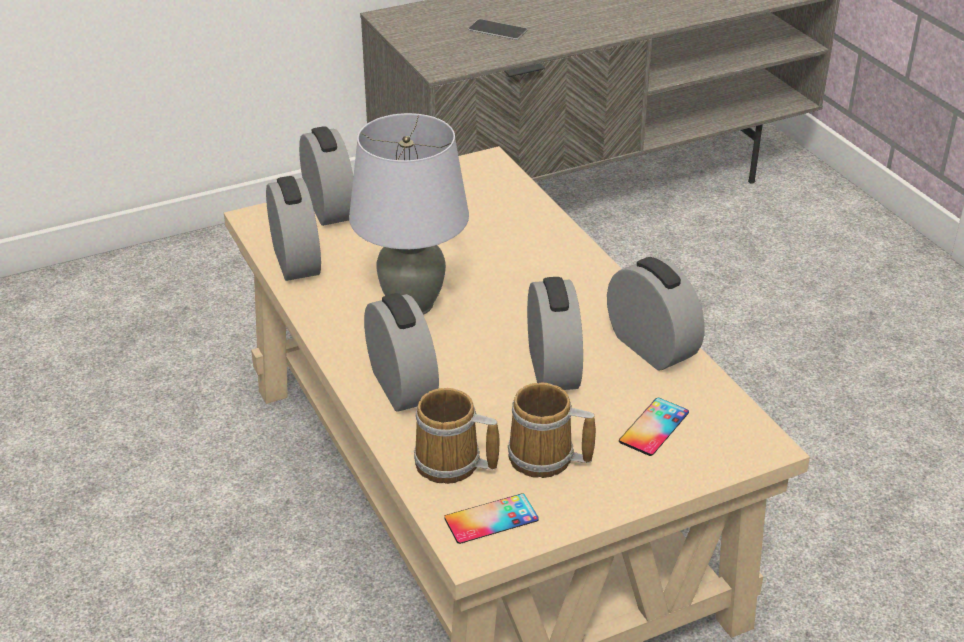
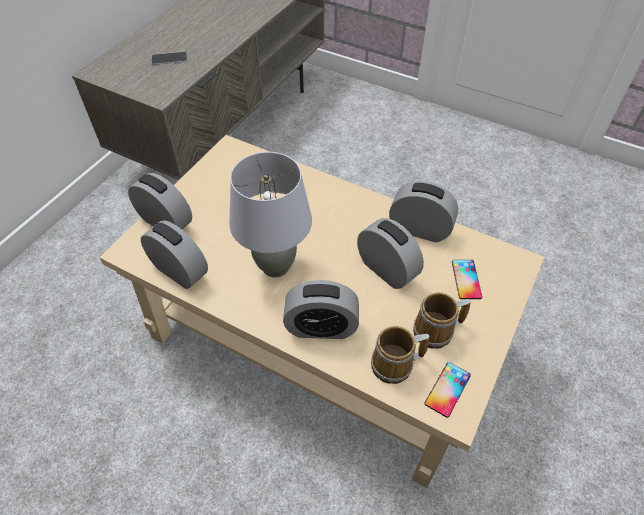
camera: 35 degrees left, 15 degrees up
(402, 386) = (321, 327): alarm clock -> alarm clock turned 150 degrees clockwise

